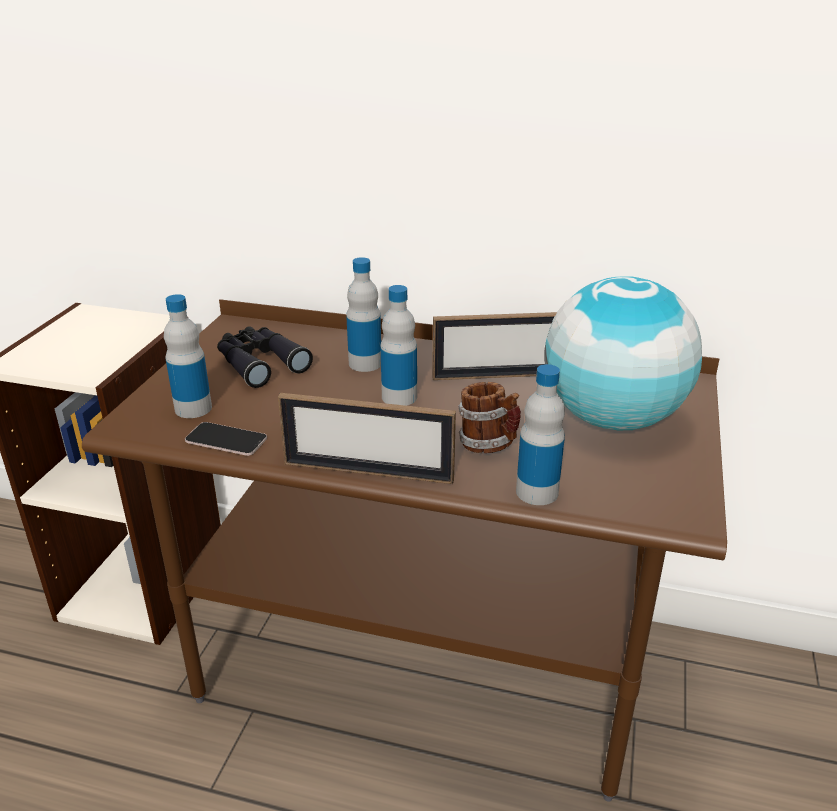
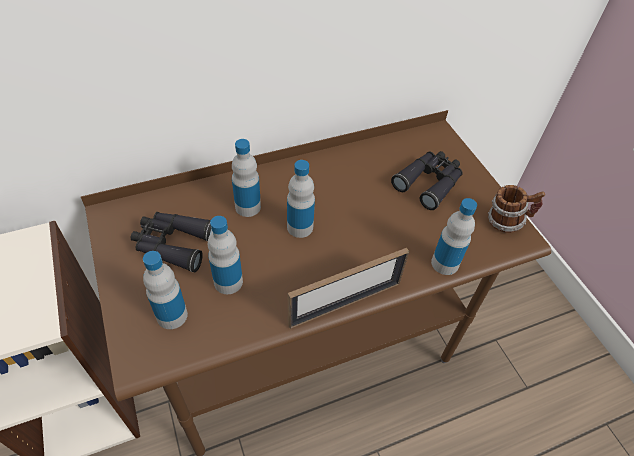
camera: 40 degrees left, 20 degrees up
(226, 440) = (228, 331): phone -> none
(273, 407) = (228, 282): none -> bottle
(489, 445) = (389, 240): mug -> mug (506, 222)
(504, 376) = (342, 175): picture frame -> none
(613, 418) = (429, 182): globe -> black binoculars

